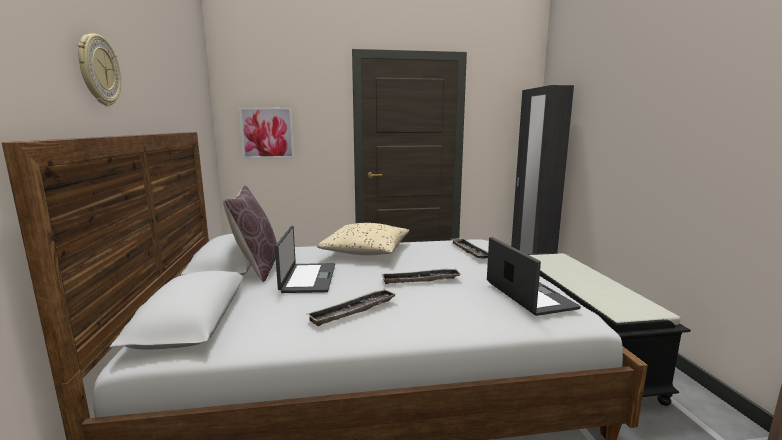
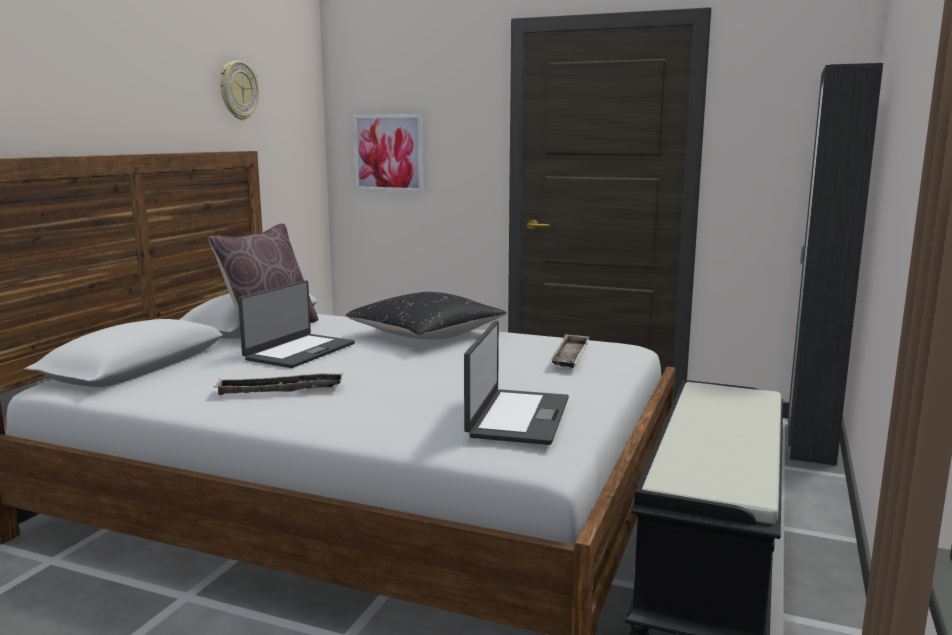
camera: 30 degrees right, 0 degrees up
(98, 70) = (83, 85): wall clock -> wall clock (238, 90)
(366, 251) = (426, 334): beige pillow -> black pillow
(420, 280) = (419, 376): tray -> none

